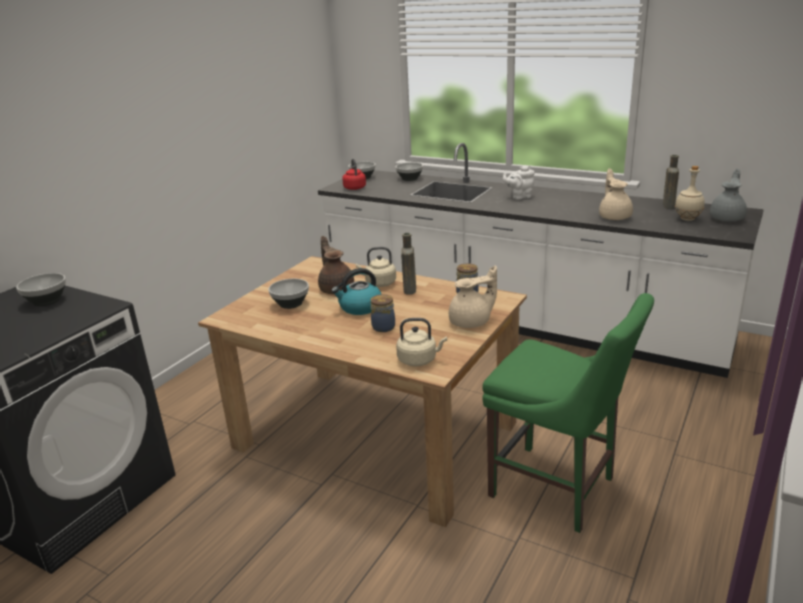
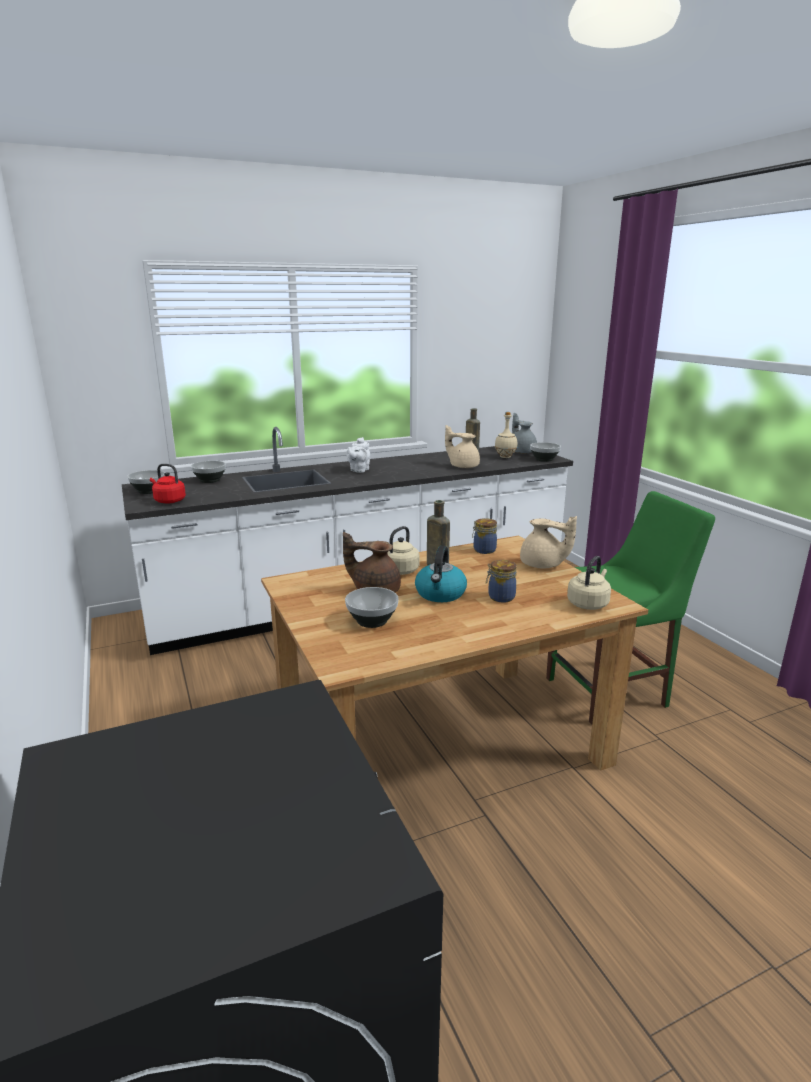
camera: 55 degrees left, 5 degrees down
(46, 301) = (173, 754): bowl -> bowl (544, 459)
(472, 322) = (542, 565): beige teapot -> beige teapot turned 105 degrees clockwise

